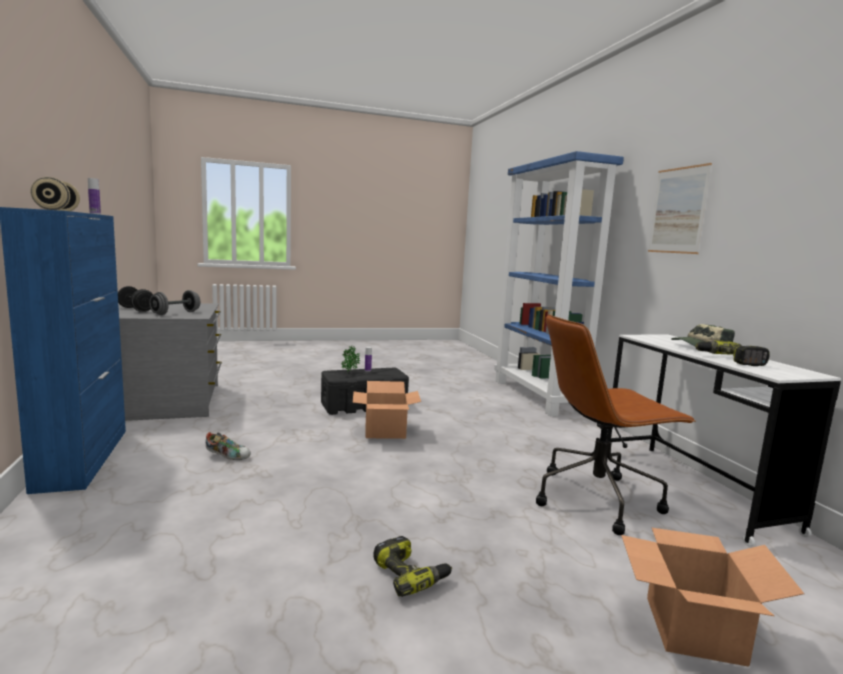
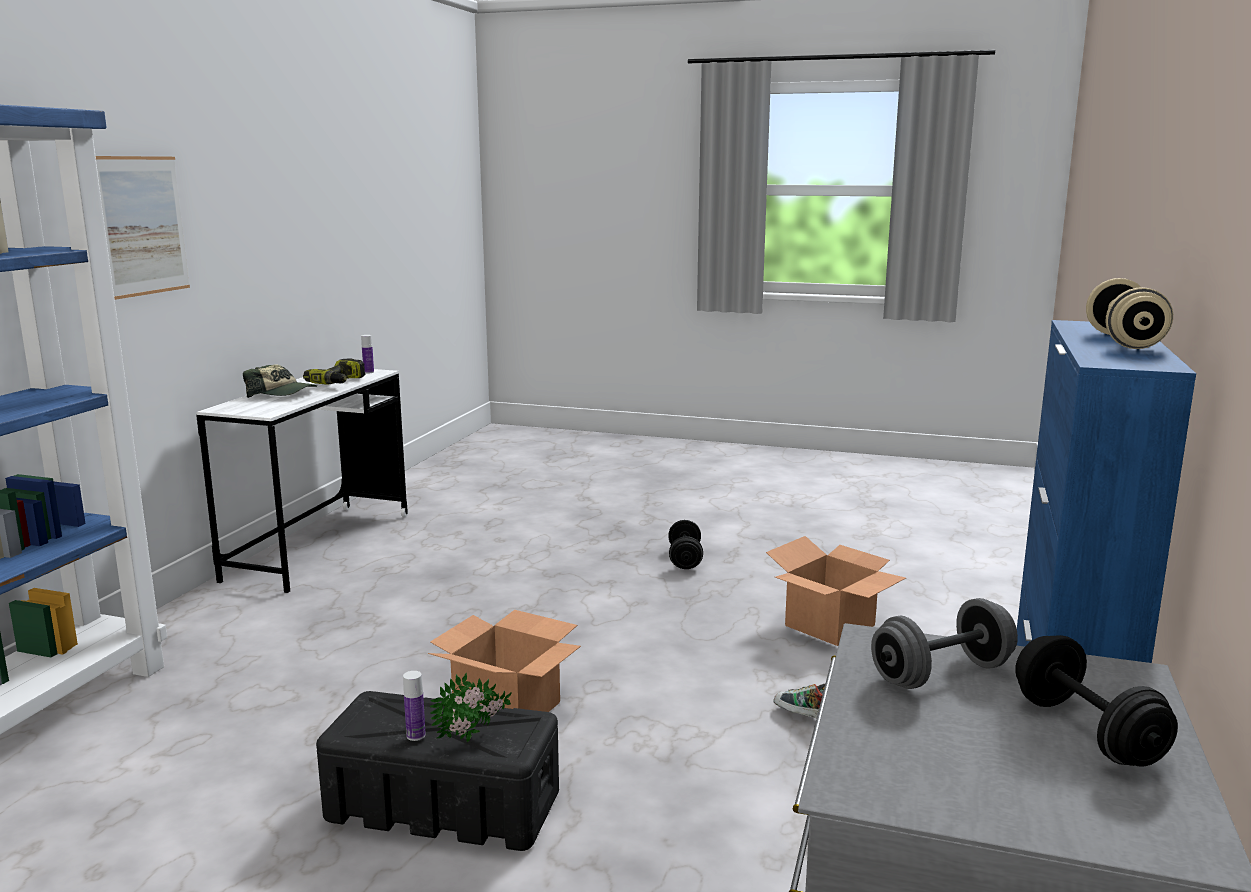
camera: 145 degrees left, 5 degrees up
(95, 214) = (1088, 352): bottle -> bottle (368, 372)
(411, 574) = (685, 559): power drill -> black dumbbell
(597, 498) = (430, 561): brown office chair -> none
(695, 631) = (549, 507): cardboard box -> cardboard box (830, 625)

